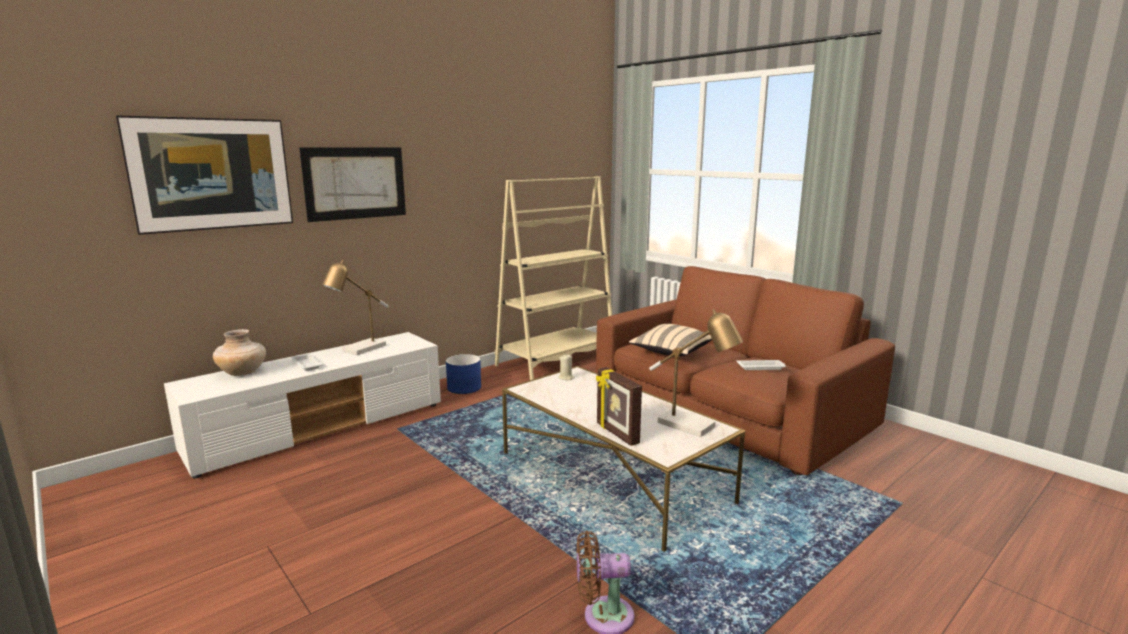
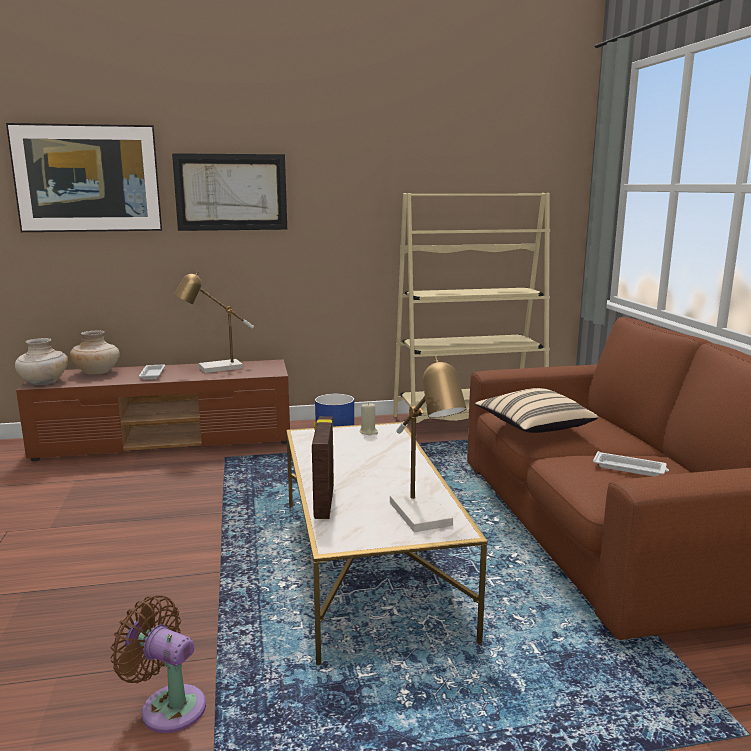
camera: 30 degrees right, 0 degrees up
(198, 393) = (44, 382): none -> beige vase
(321, 427) = (168, 441): white tv stand -> brown tv stand

